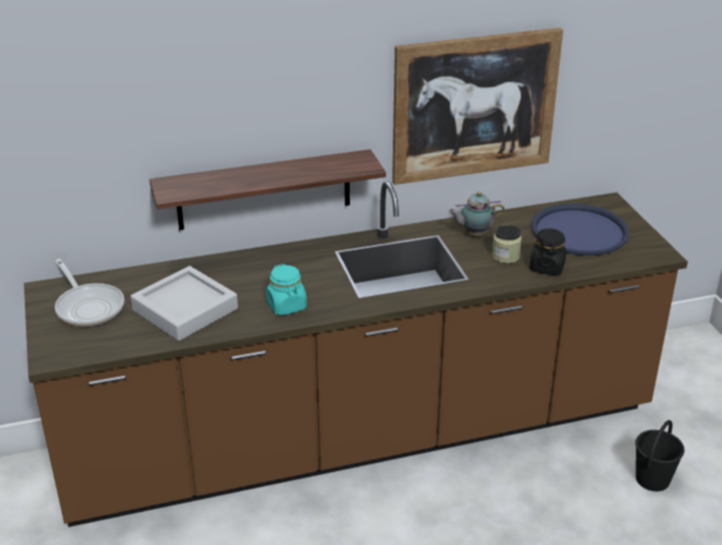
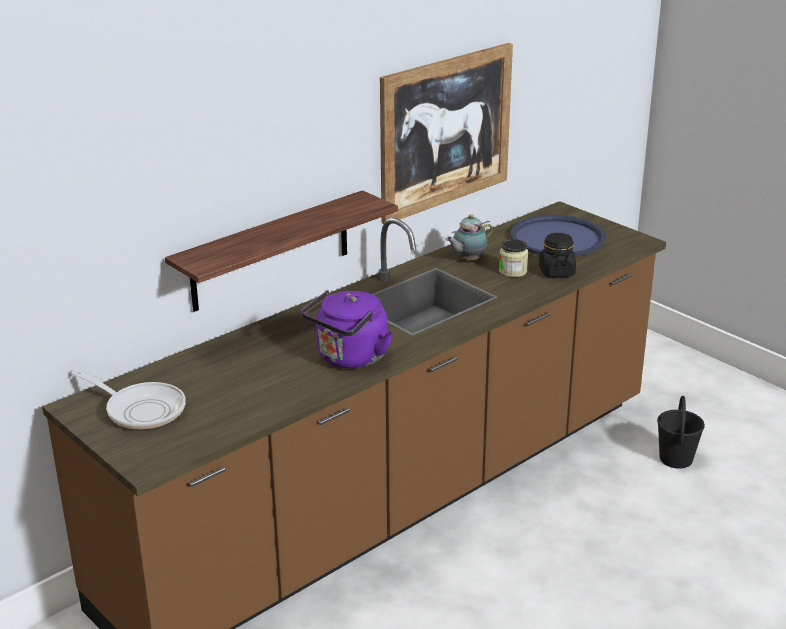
camera: 25 degrees left, 5 degrees down
(185, 309) = (249, 386): grey tray -> none
(286, 306) = (349, 358): turquoise jar -> purple kettle

